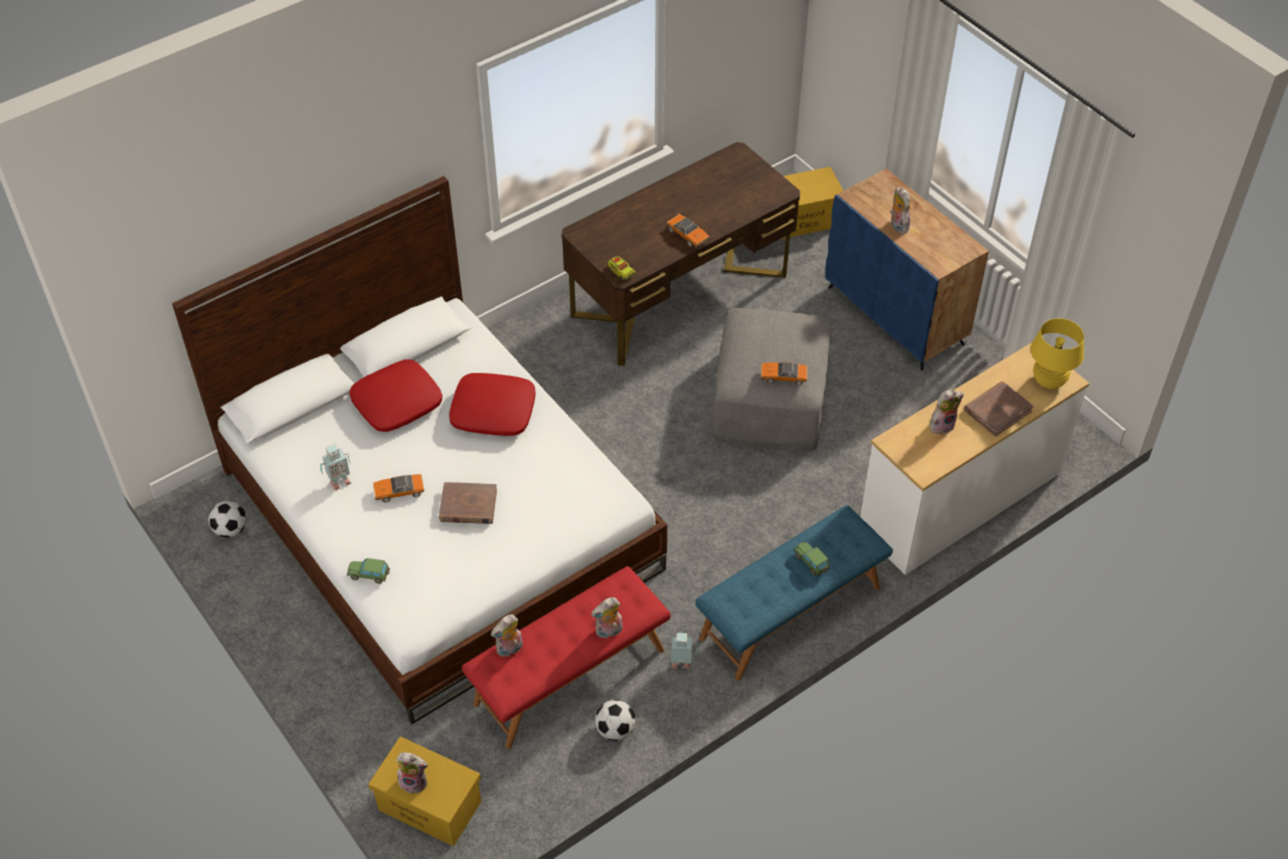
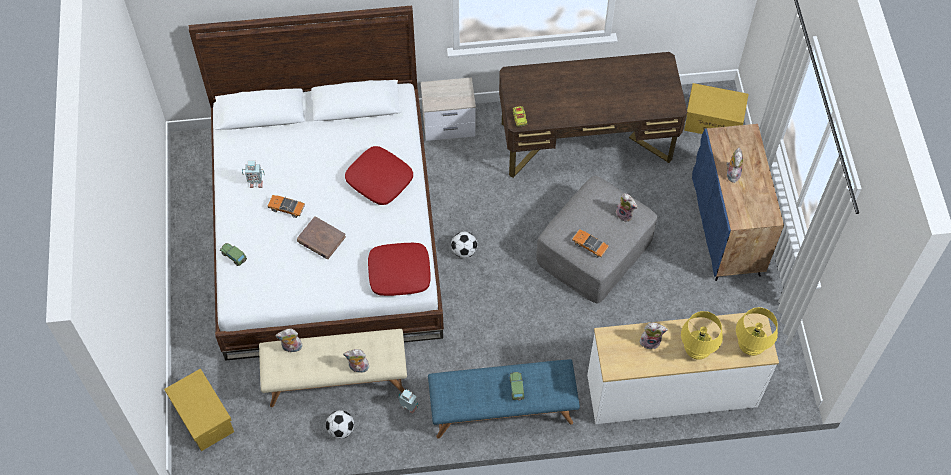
camera: 30 degrees right, 10 degrees up
(230, 530) = (199, 175): football -> football (464, 251)
(397, 402) = (325, 143): red pillow -> red pillow (399, 273)
(414, 782) = (190, 402): plush toy -> plush toy (625, 214)
(510, 343) = (449, 125): none -> nightstand
(569, 675) = (336, 378): red bench -> beige bench
(688, 235) = (584, 111): toy car -> none
(997, 410) = (697, 350): brown book -> yellow table lamp

